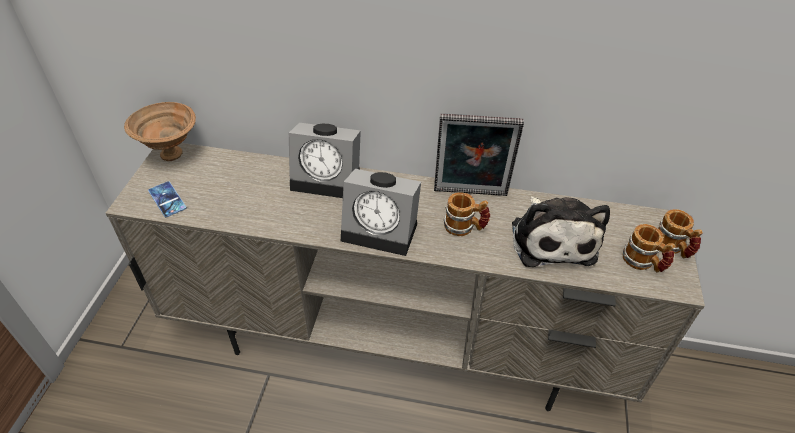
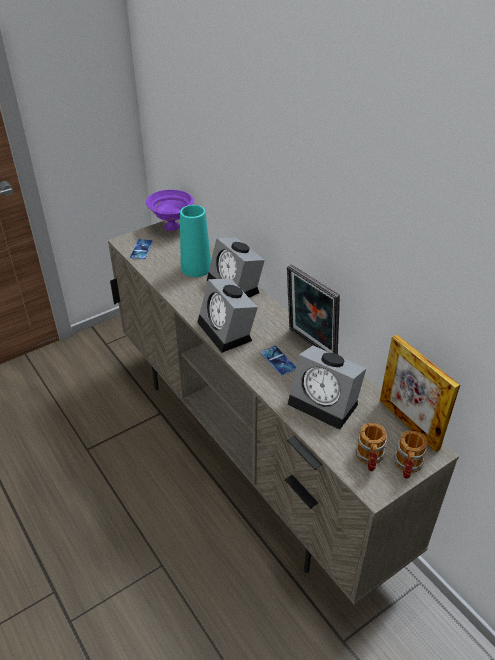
camera: 45 degrees right, 5 degrees down
(170, 153) = (171, 226): brown bowl -> purple bowl
(261, 184) = (196, 268): none -> turquoise vase
(465, 227) = (278, 360): mug -> phone
(552, 238) = (326, 403): plush toy -> alarm clock
(626, 211) = (408, 424): none -> picture frame

